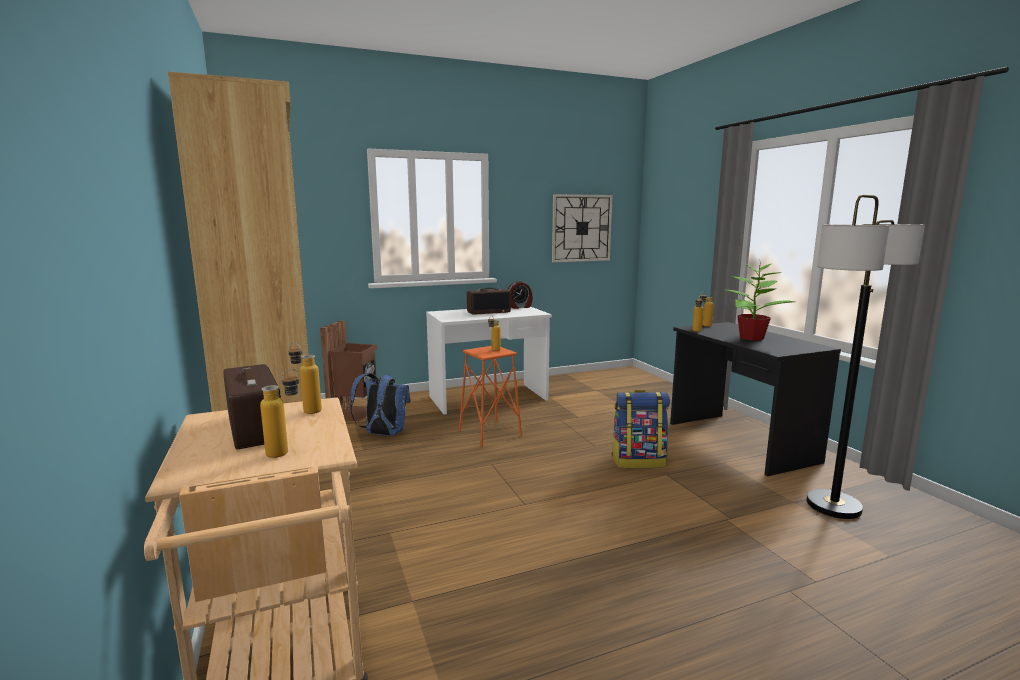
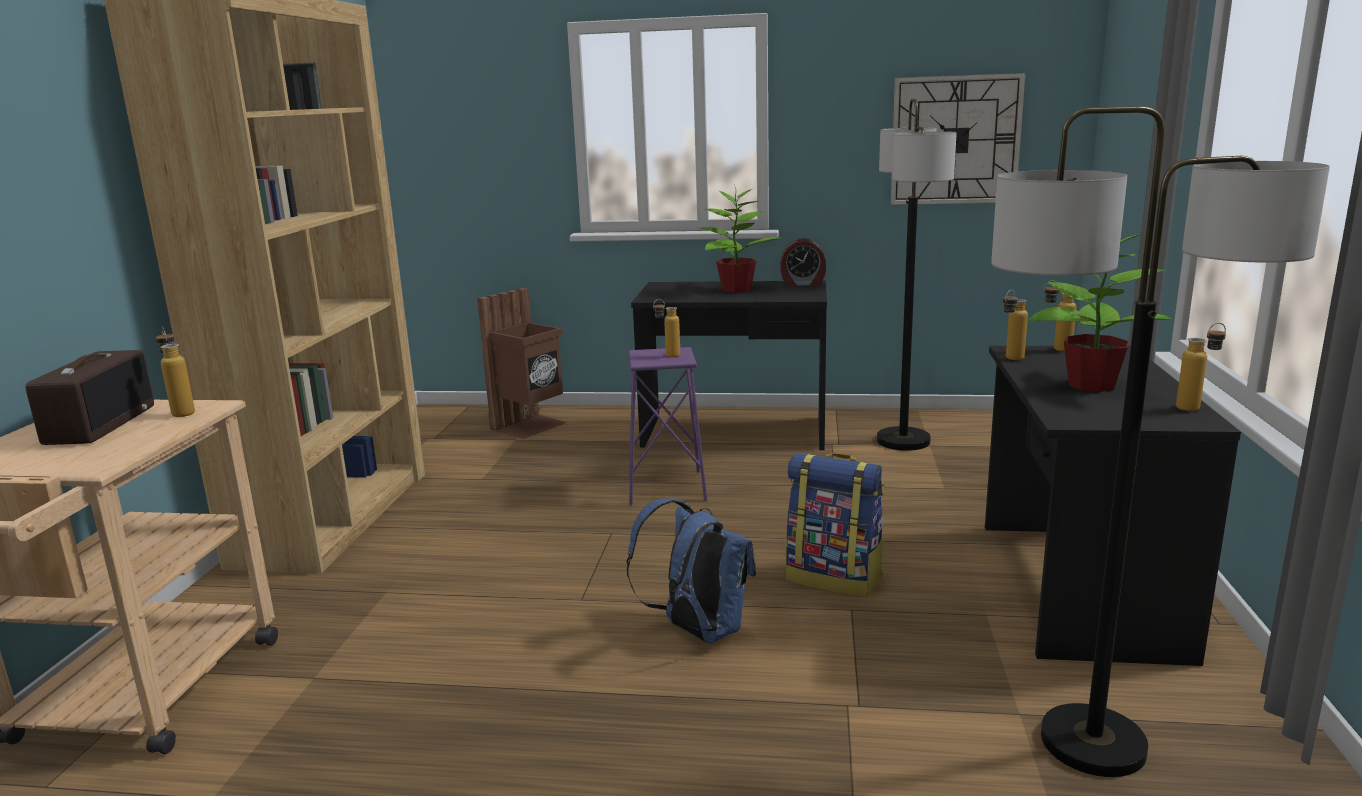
camera: 30 degrees right, 5 degrees up
(286, 451) = (71, 455): bottle -> bottle (1196, 407)
(383, 434) = (529, 462): blue backpack -> blue backpack (697, 631)
(488, 398) = (734, 433): white desk -> black desk
(489, 312) = (735, 289): radio -> potted plant
(489, 433) = (666, 487): orange stool -> purple stool
(580, 390) = (903, 441): none -> floor lamp

